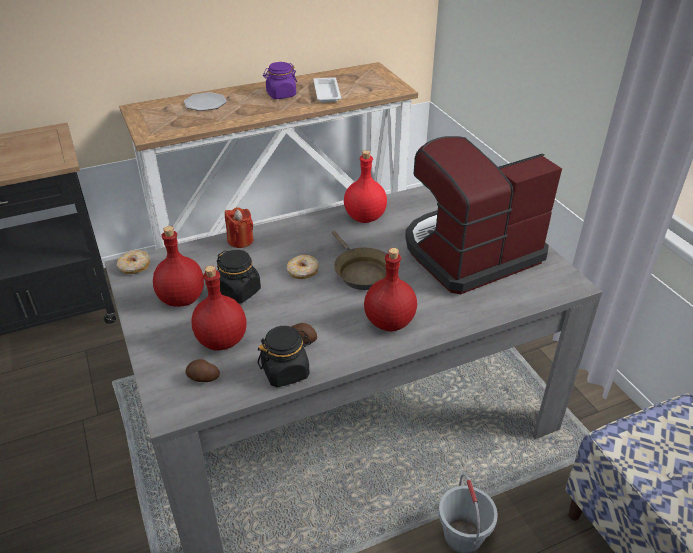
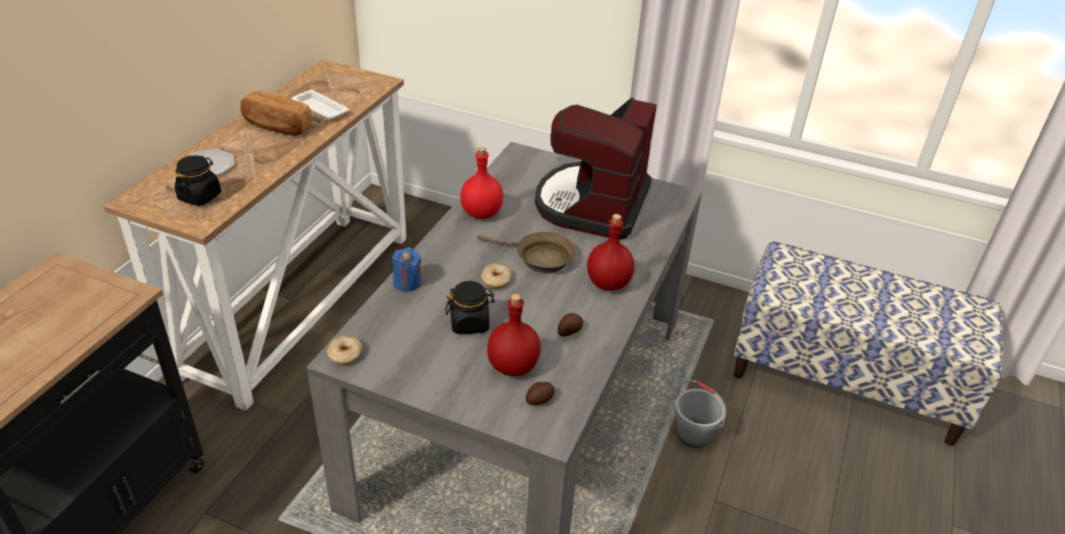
camera: 45 degrees left, 0 degrees up
(183, 299) = (432, 355): red bottle -> none
(240, 240) = (407, 283): red candle -> blue candle
(281, 95) = (277, 127): purple jar -> bread
(286, 371) = (590, 358): black jar -> black jar (200, 196)

